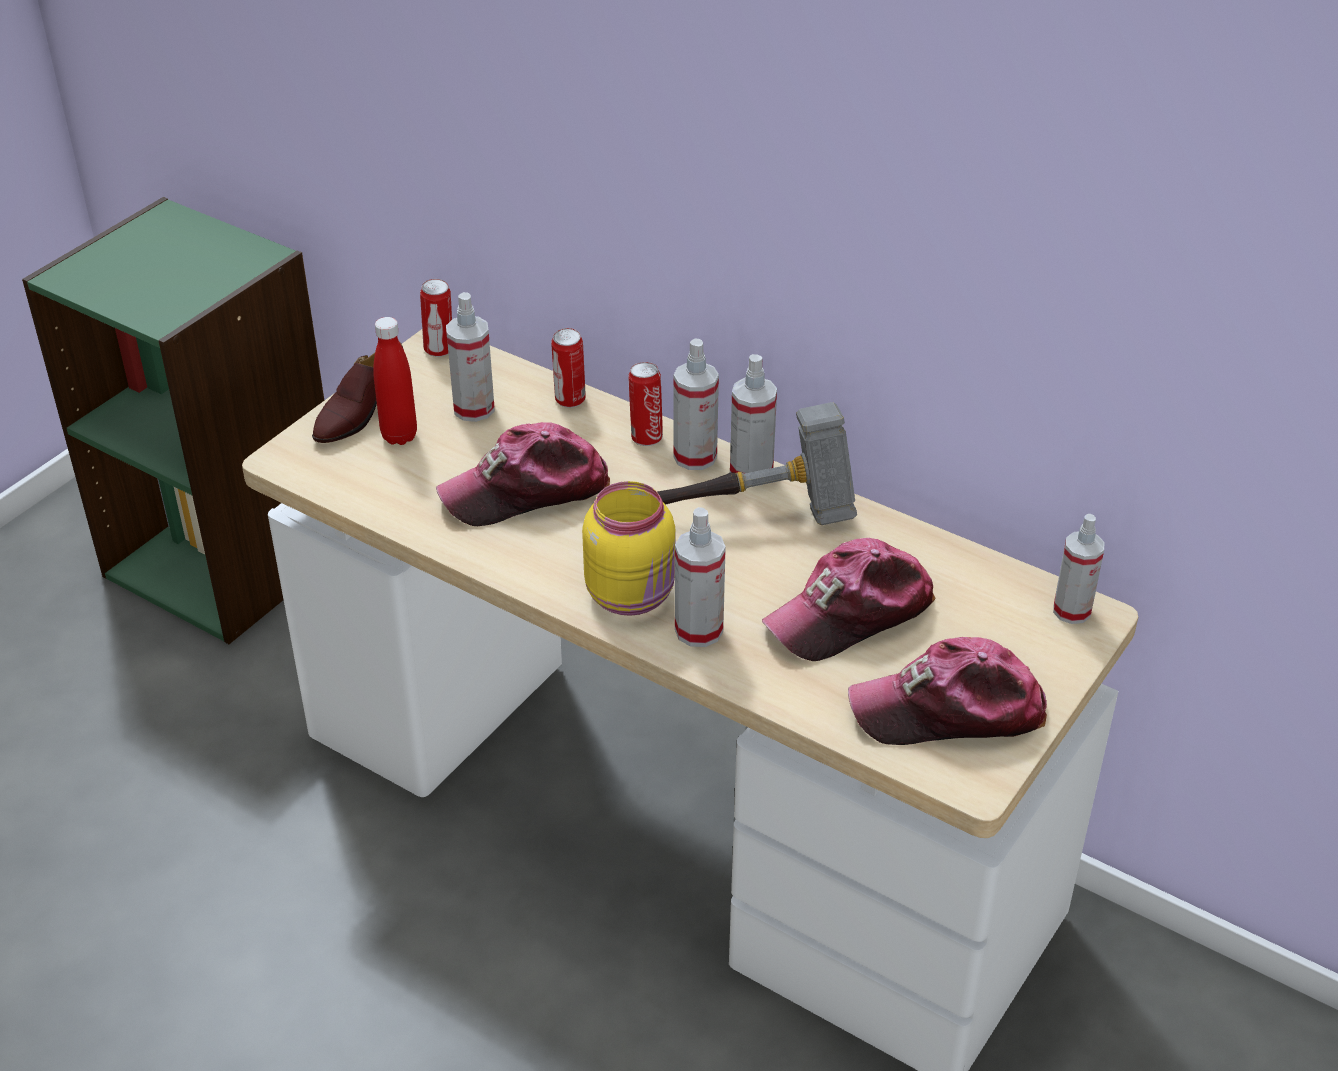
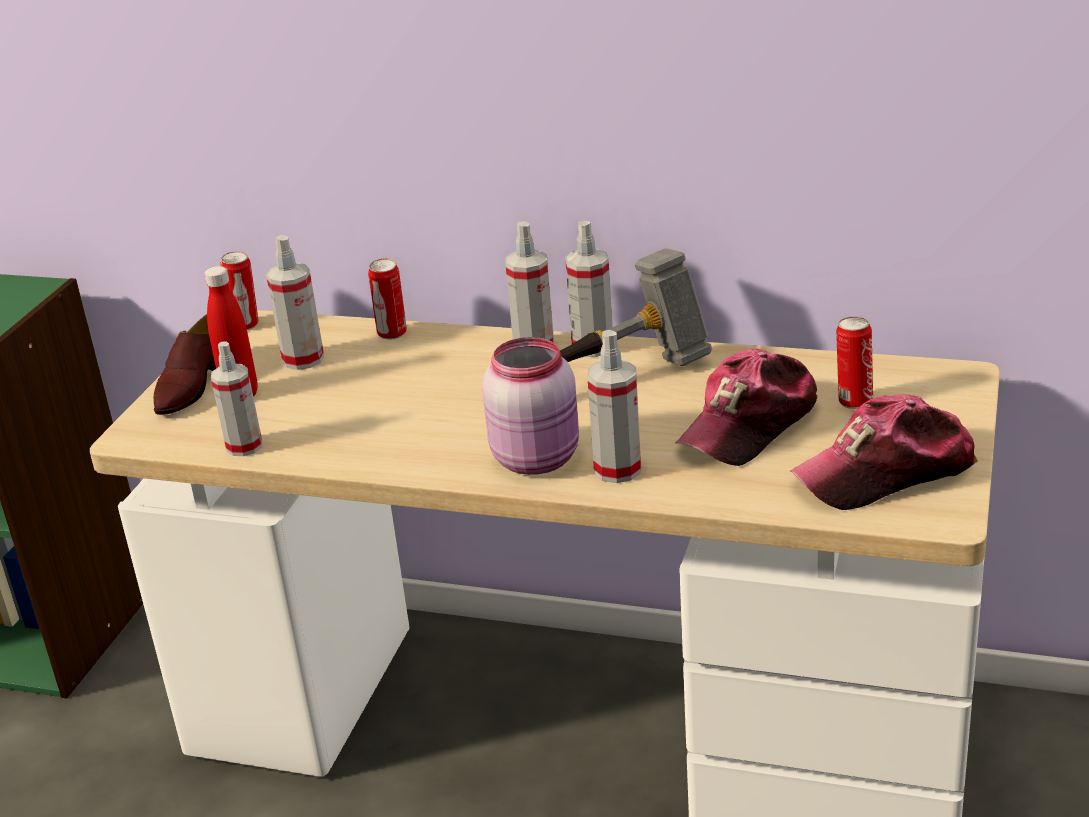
camera: 15 degrees left, 10 degrees down
(526, 491) = (389, 406): cap -> none
(633, 594) = (538, 458): yellow jar -> pink jar
(646, 437) = (479, 343): can -> can (853, 401)
(1071, 611) = (940, 376): spray bottle -> spray bottle (244, 446)

